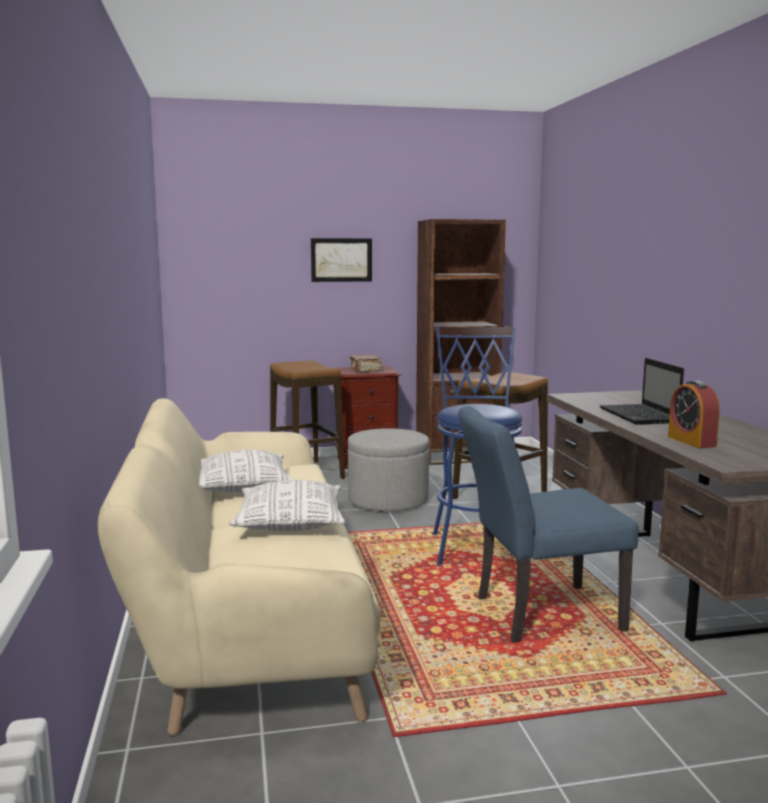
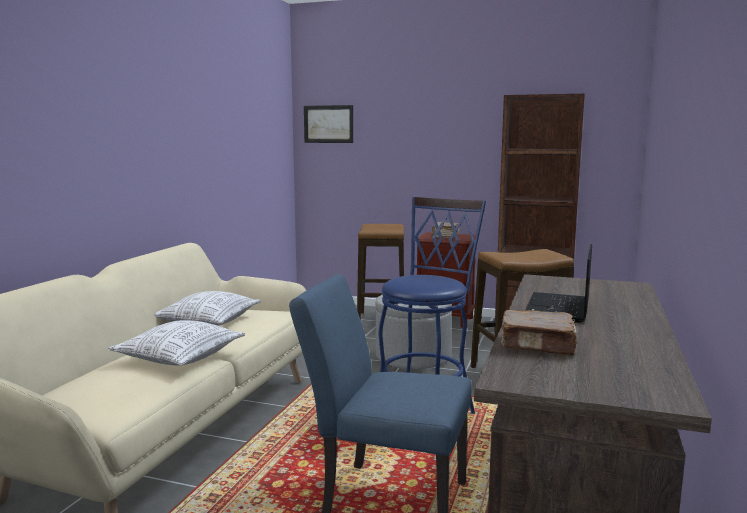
camera: 30 degrees right, 0 degrees up
(341, 260) = (436, 135): picture -> picture (328, 124)
(691, 441) = (538, 346): alarm clock -> brown book

